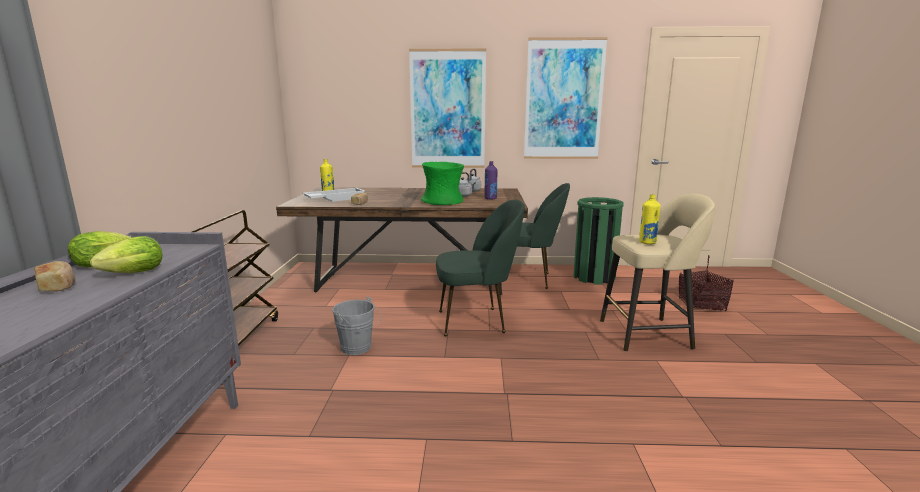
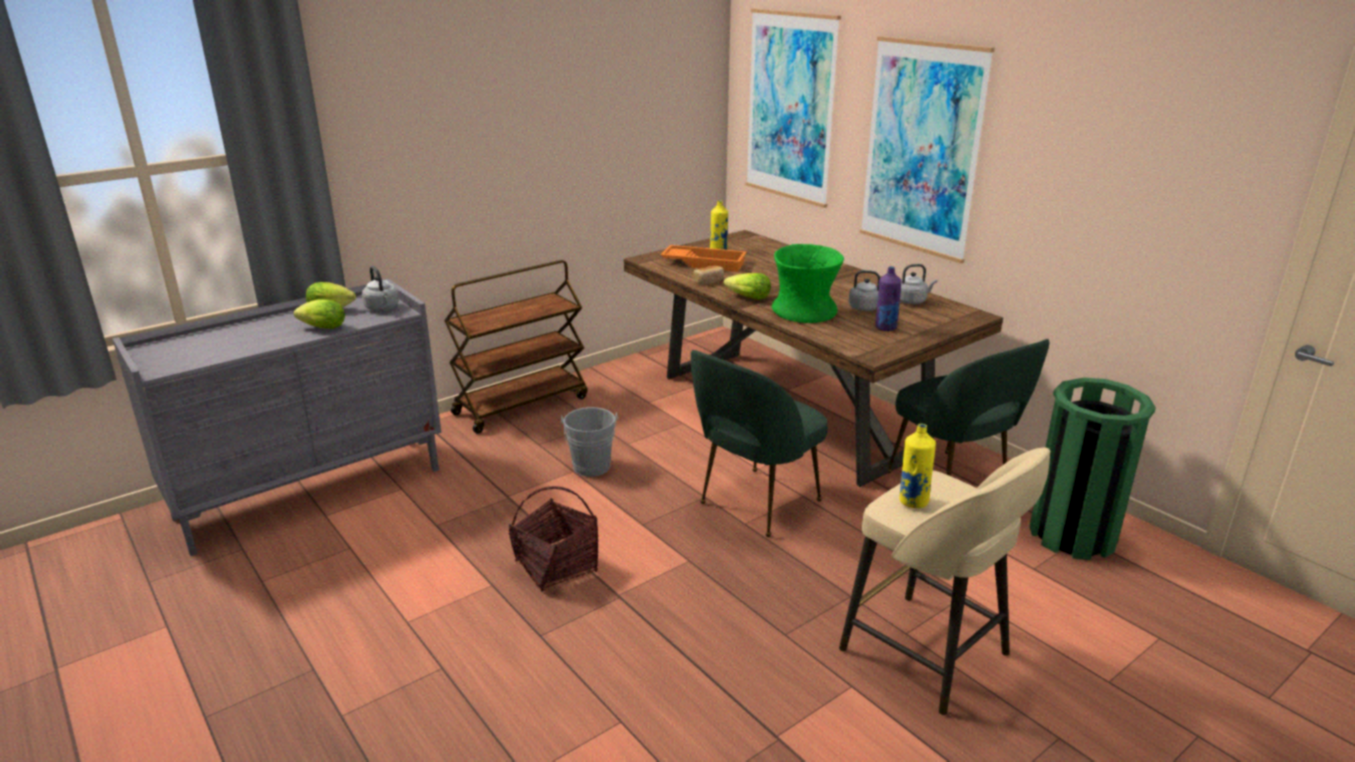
camera: 50 degrees right, 10 degrees up
(58, 286) = (279, 324): bread -> none
(166, 250) = (382, 308): none -> grey kettle
(335, 199) = (704, 263): white tray -> orange tray
(401, 203) = (748, 298): none -> lettuce
(477, 322) = (753, 506): green chair -> green chair turned 90 degrees clockwise
(563, 100) = (1122, 169): picture -> picture (790, 107)
(701, 305) = (1154, 683): basket -> basket (556, 566)

